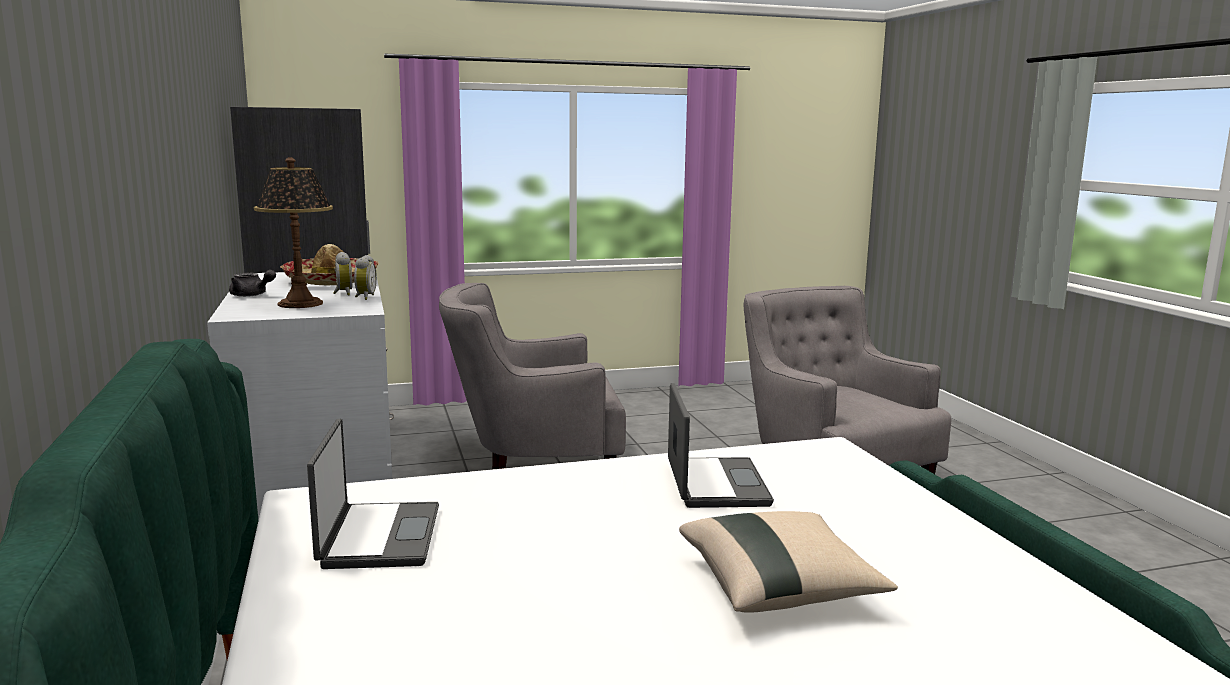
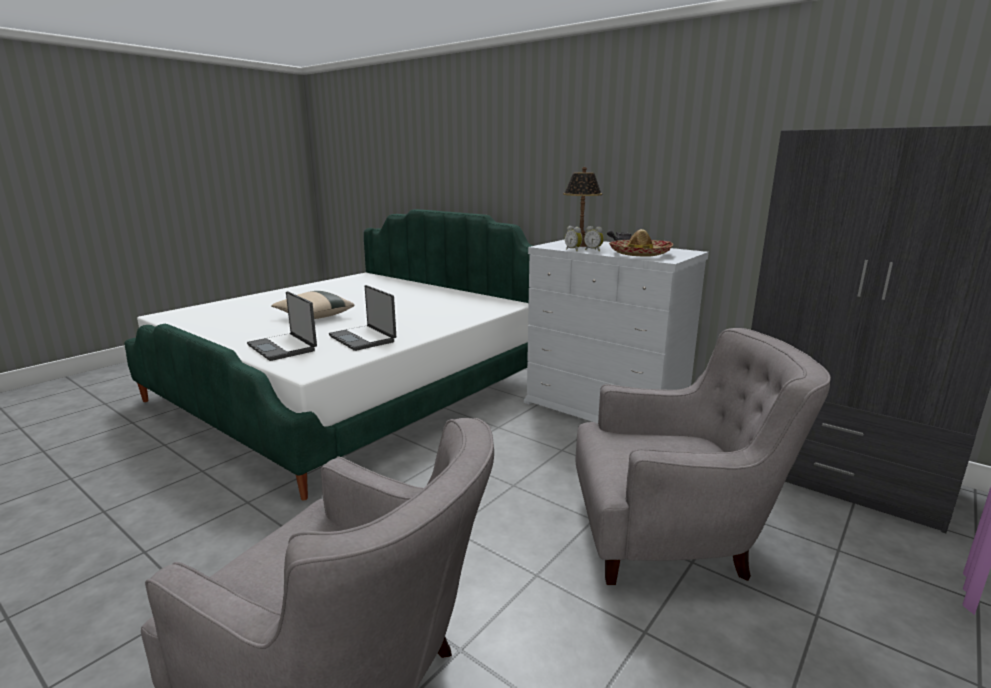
camera: 145 degrees right, 5 degrees up
(378, 537) = (463, 303): laptop -> laptop (283, 348)
(533, 461) = (675, 535): grey armchair -> grey armchair turned 45 degrees clockwise

